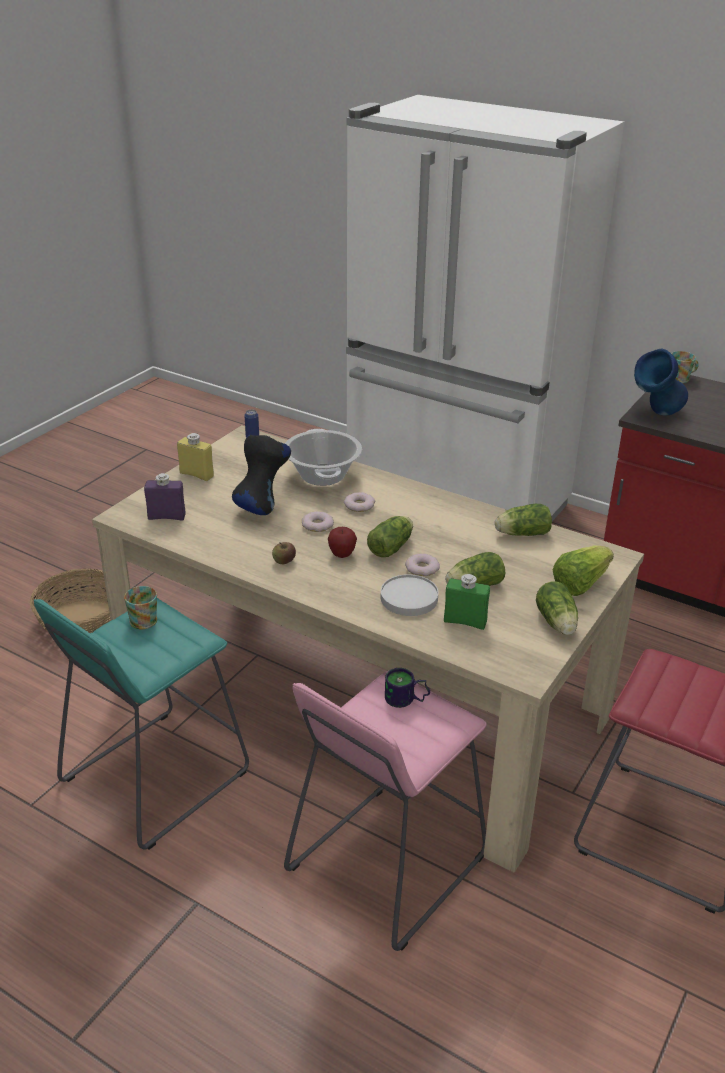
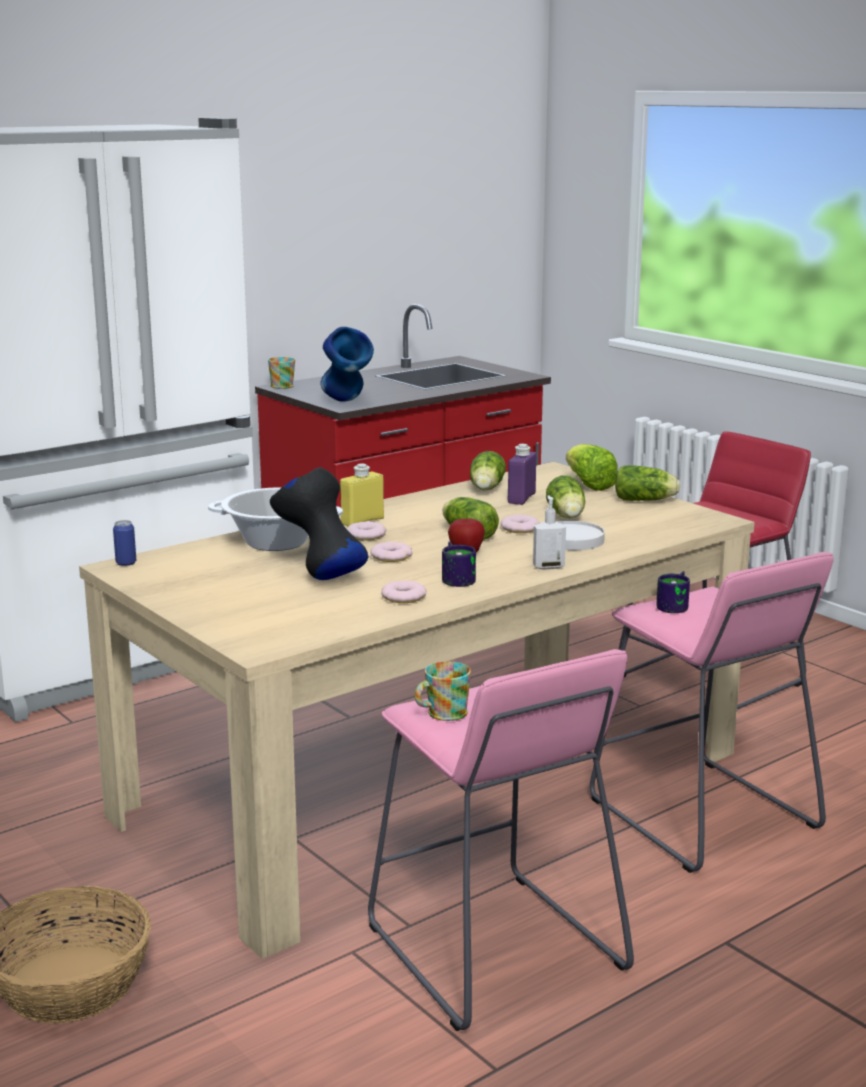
camera: 70 degrees left, 15 degrees down
(155, 777) = (494, 949): turquoise stool -> pink stool
(166, 517) = (291, 624): purple bottle -> purple bottle (521, 498)
(196, 474) = (193, 600): yellow bottle -> yellow bottle (362, 521)
(234, 546) = (403, 597): none -> donut
(284, 561) = (457, 578): apple -> mug
(333, 597) = (548, 566): none -> soap dispenser
(465, 621) = (625, 527): green bottle -> none

